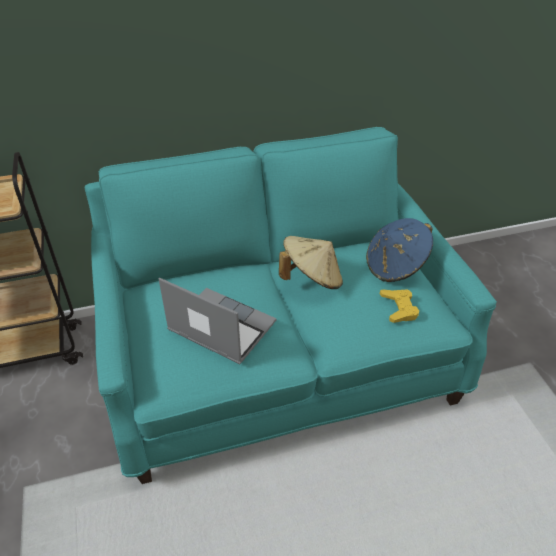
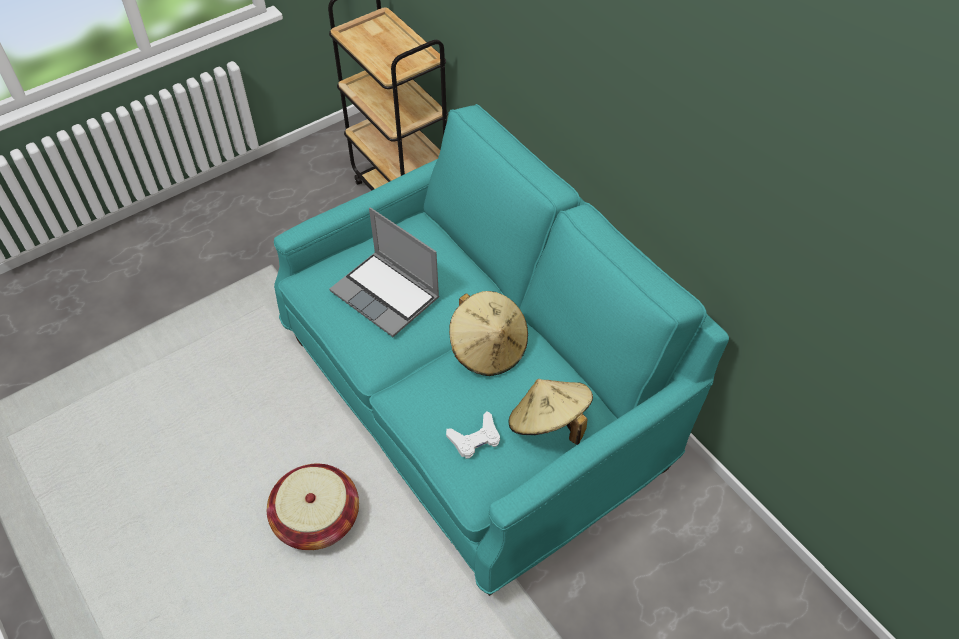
camera: 70 degrees right, 10 degrees up
(220, 327) = (387, 295): laptop -> laptop turned 120 degrees clockwise
(355, 515) = (317, 518): none -> basket
(396, 266) = (548, 423): blue hat -> beige hat
(399, 308) = (475, 439): yellow game controller -> white game controller

